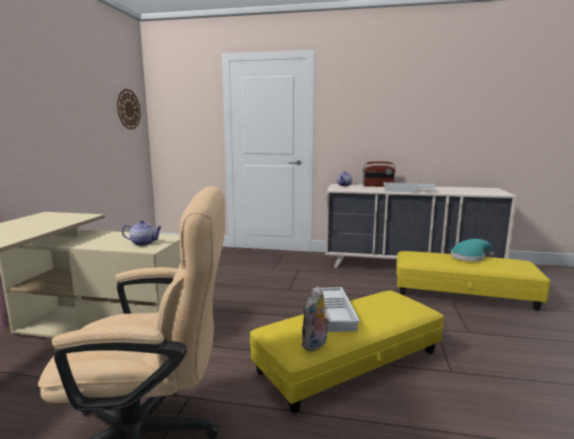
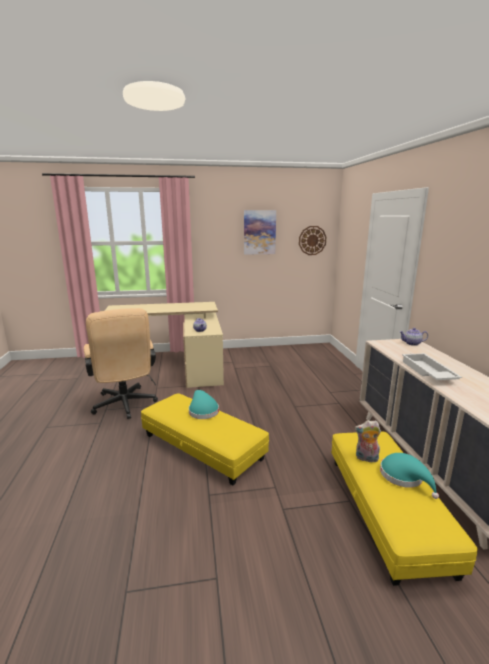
camera: 70 degrees right, 5 degrees up
(74, 90) = (259, 232): none -> picture
(315, 345) = (161, 410): plush toy -> plush toy (366, 458)
(335, 313) = (202, 411): white tray -> turquoise hat
(378, 186) = (438, 357): radio -> none

